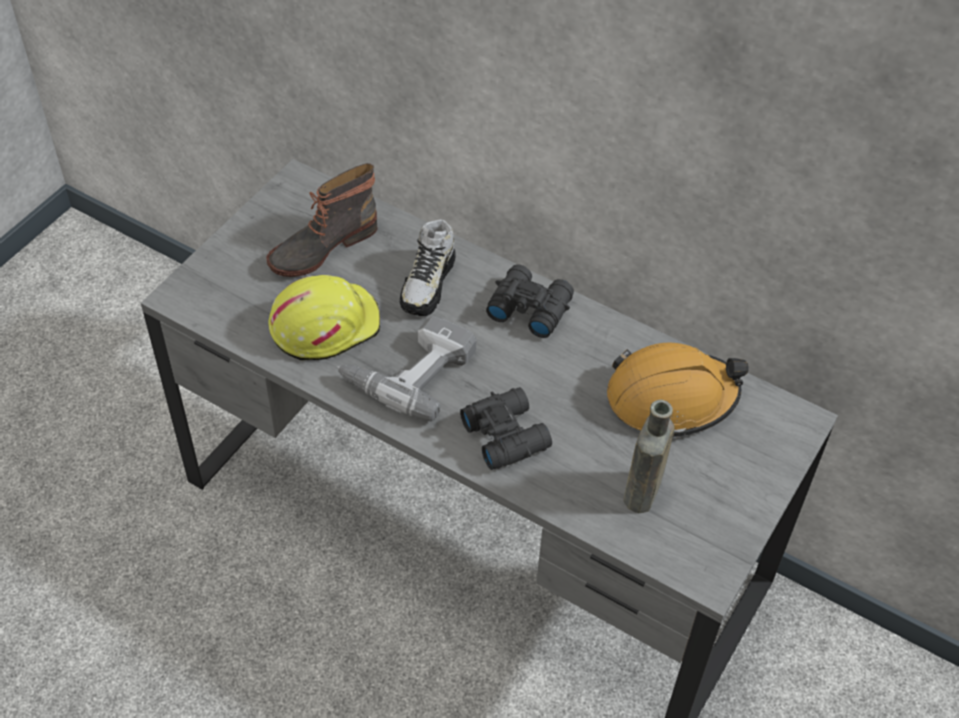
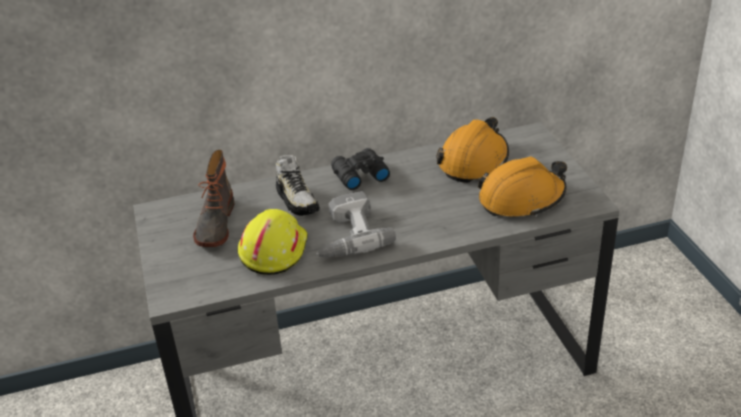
camera: 45 degrees left, 15 degrees down
(506, 434) = (431, 222): black binoculars -> none
(641, 495) = (521, 199): brown bottle -> orange hard hat

